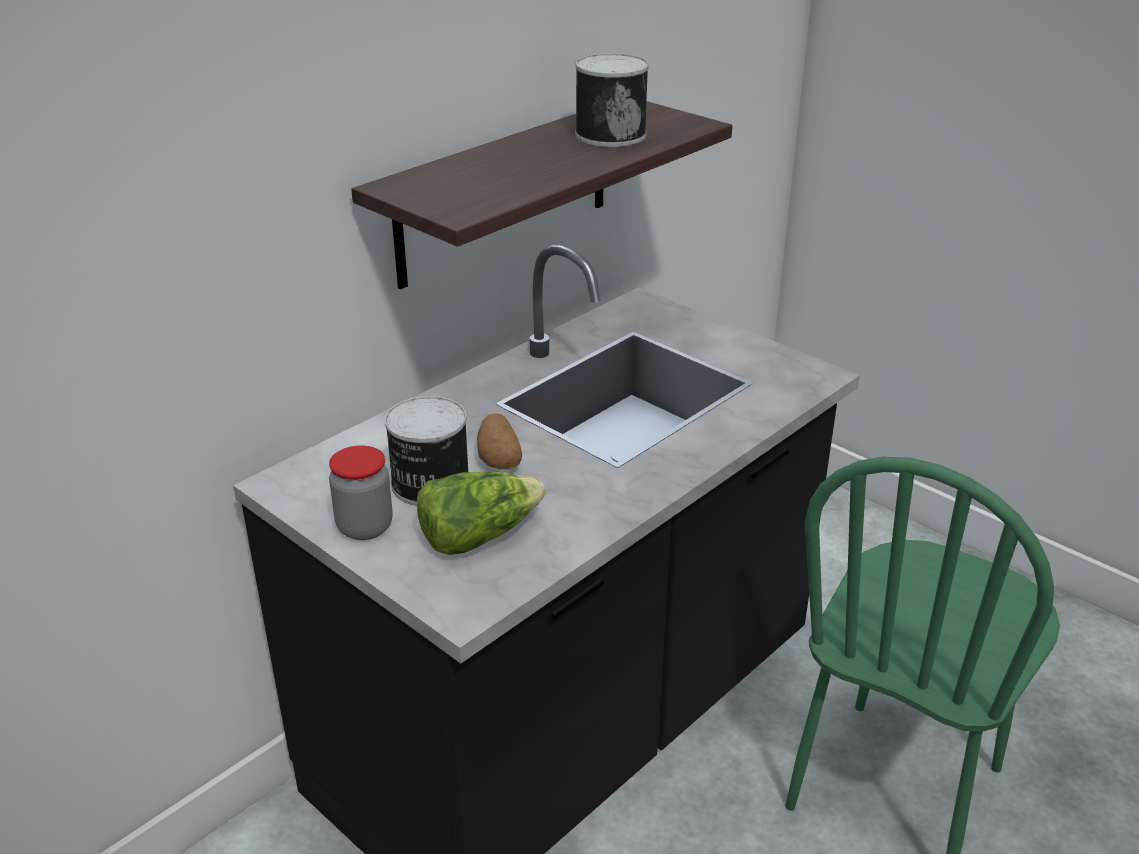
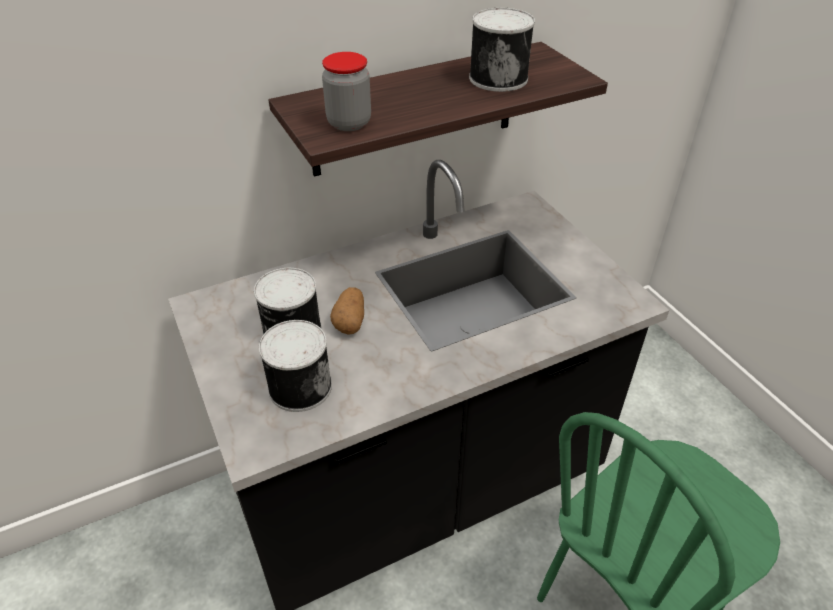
camera: 20 degrees right, 10 degrees up
(365, 527) = (228, 357): jar -> jar (349, 123)
(478, 535) = (299, 386): lettuce -> can

